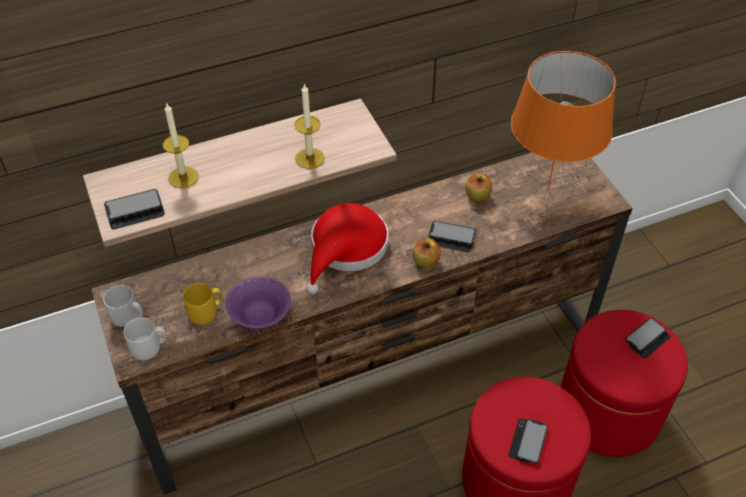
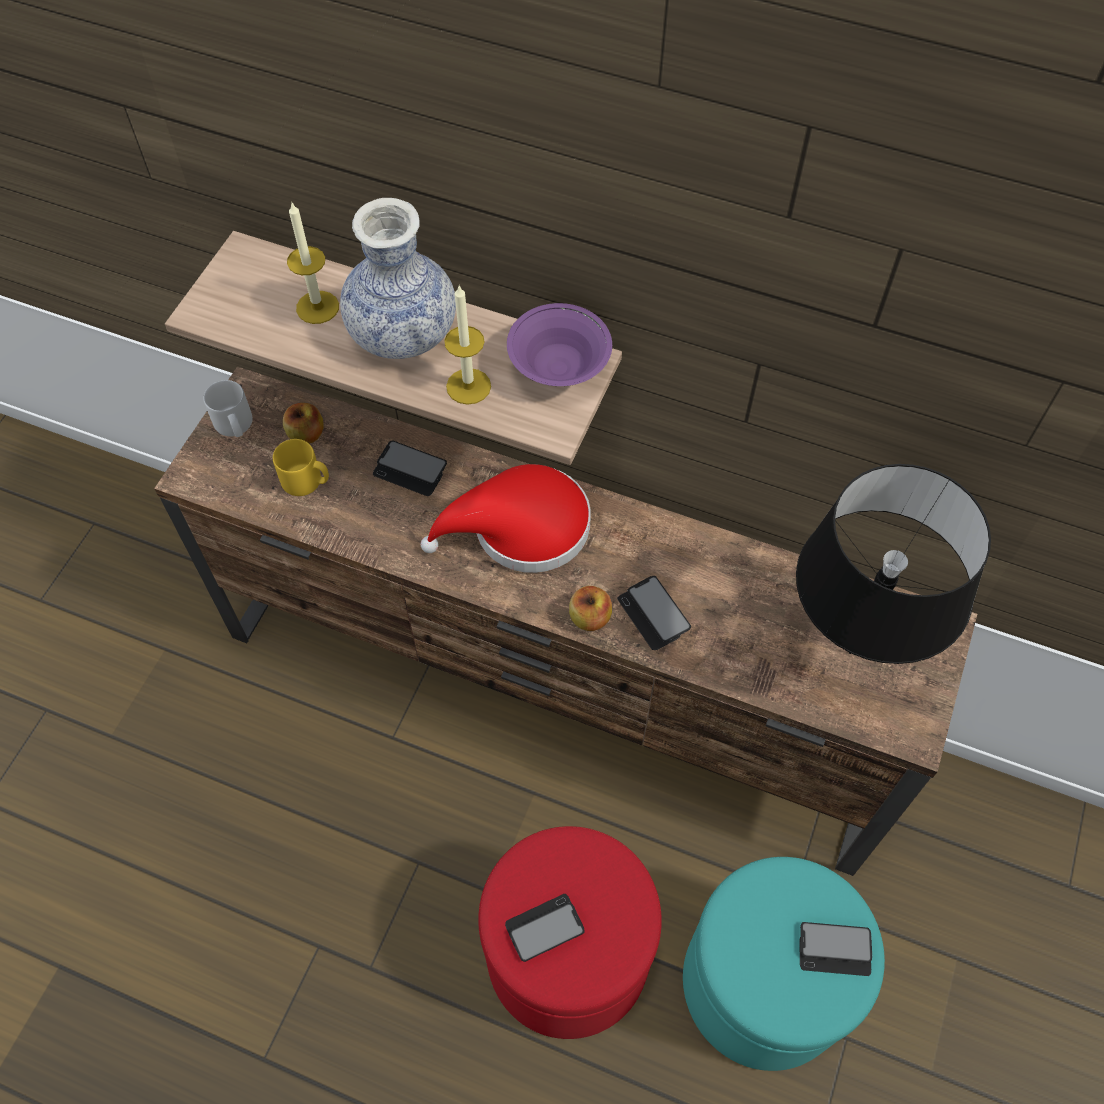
camera: 45 degrees right, 10 degrees up
(135, 210) = (229, 311): phone -> phone (410, 470)
(149, 347) = (217, 475): grey mug -> none
(245, 159) = (403, 333): none -> vase
(260, 316) = (349, 532): purple bowl -> purple bowl (559, 369)
(477, 196) = (749, 587): apple -> apple (306, 434)
(548, 190) = (849, 653): orange table lamp -> black table lamp
(608, 412) = (763, 983): red ottoman -> turquoise ottoman

